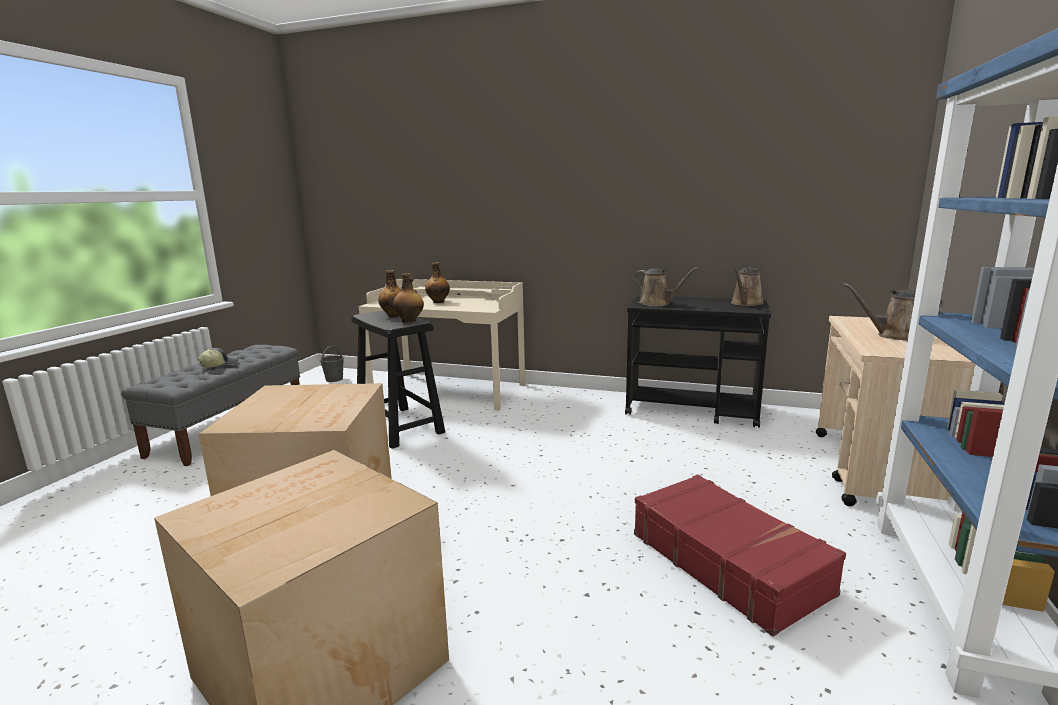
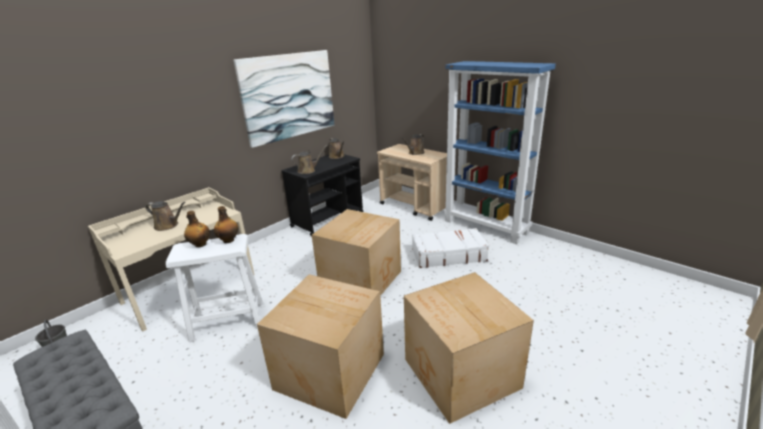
camera: 65 degrees left, 10 degrees up
(219, 364) = (73, 380): cap -> none
(399, 426) = (227, 320): black stool -> white stool
(438, 302) = (168, 225): bottle -> brown watering can
(547, 485) = (362, 279): none -> cardboard box
(683, 178) = (289, 96): none -> picture
(728, 562) = (448, 255): red suitcase -> white suitcase

